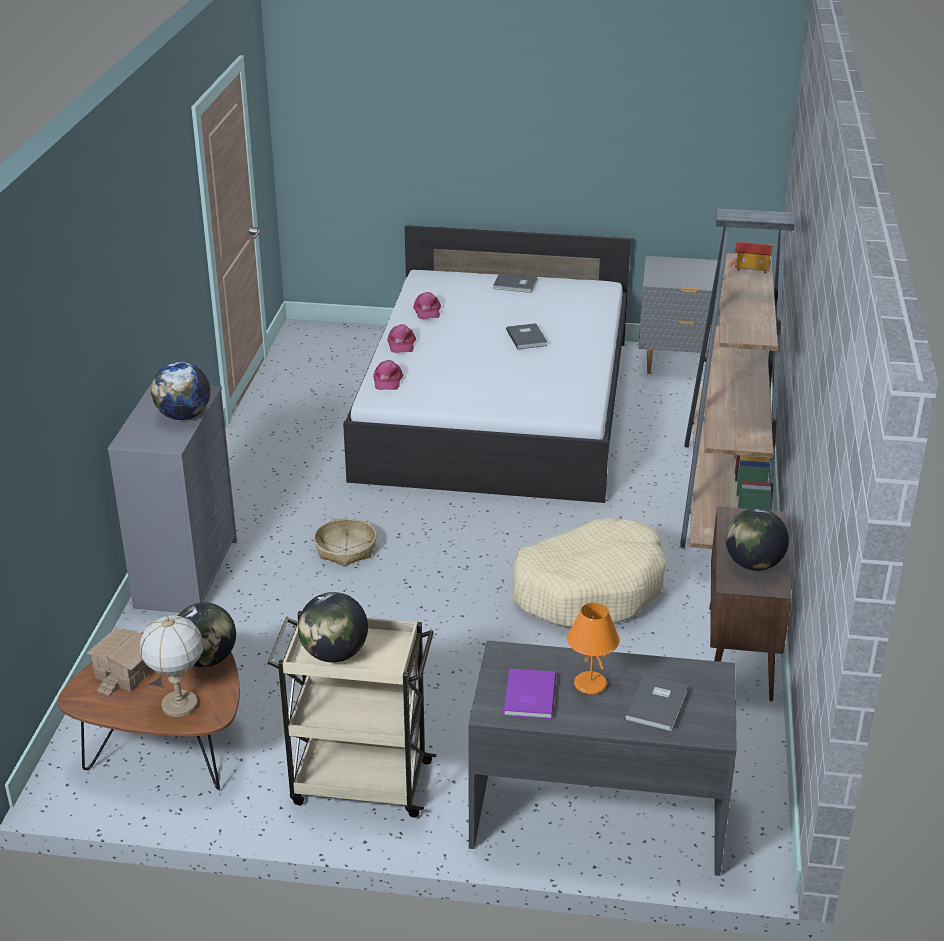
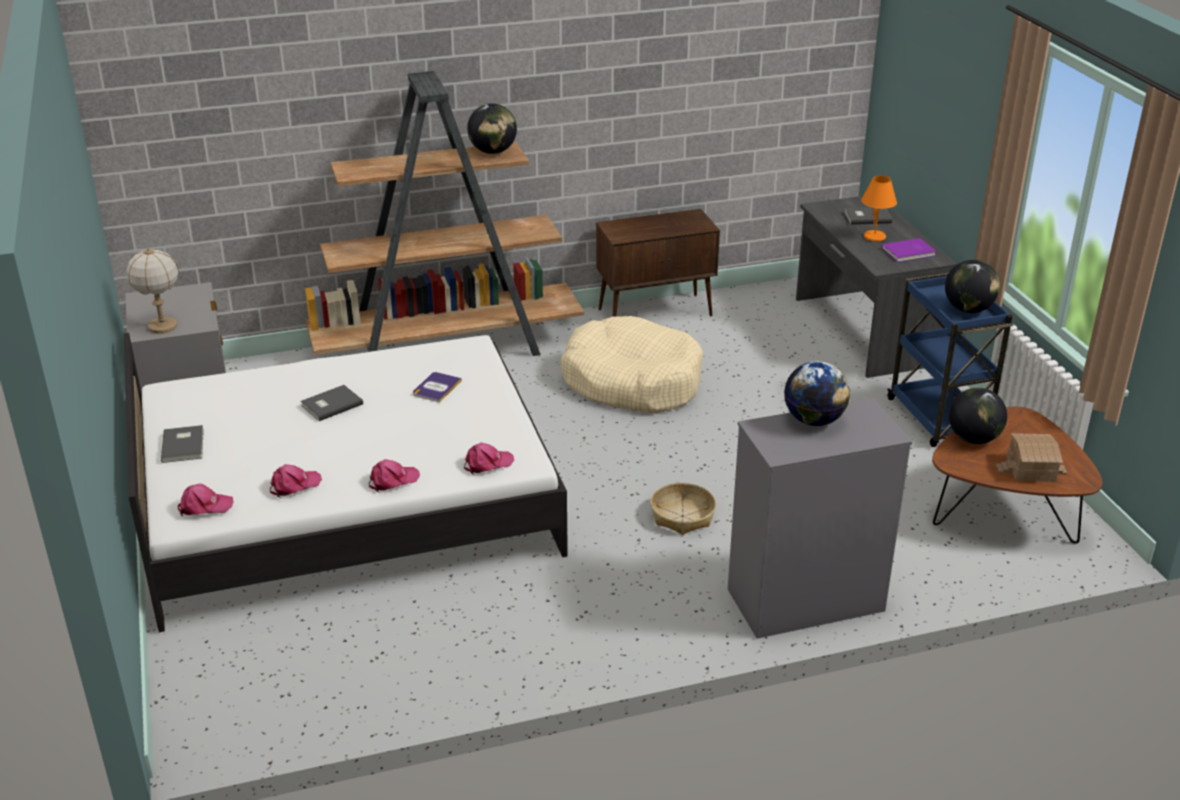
camera: 115 degrees left, 0 degrees up
(179, 705) = (1030, 432): table lamp -> table lamp (162, 327)
(358, 782) = (938, 419): beige cart -> blue cart
(430, 282) = (205, 506): none -> pink cap
(518, 381) = (436, 388): none -> book
(751, 268) = (367, 165): toy house -> none
(753, 564) = (675, 223): globe -> globe (493, 151)

